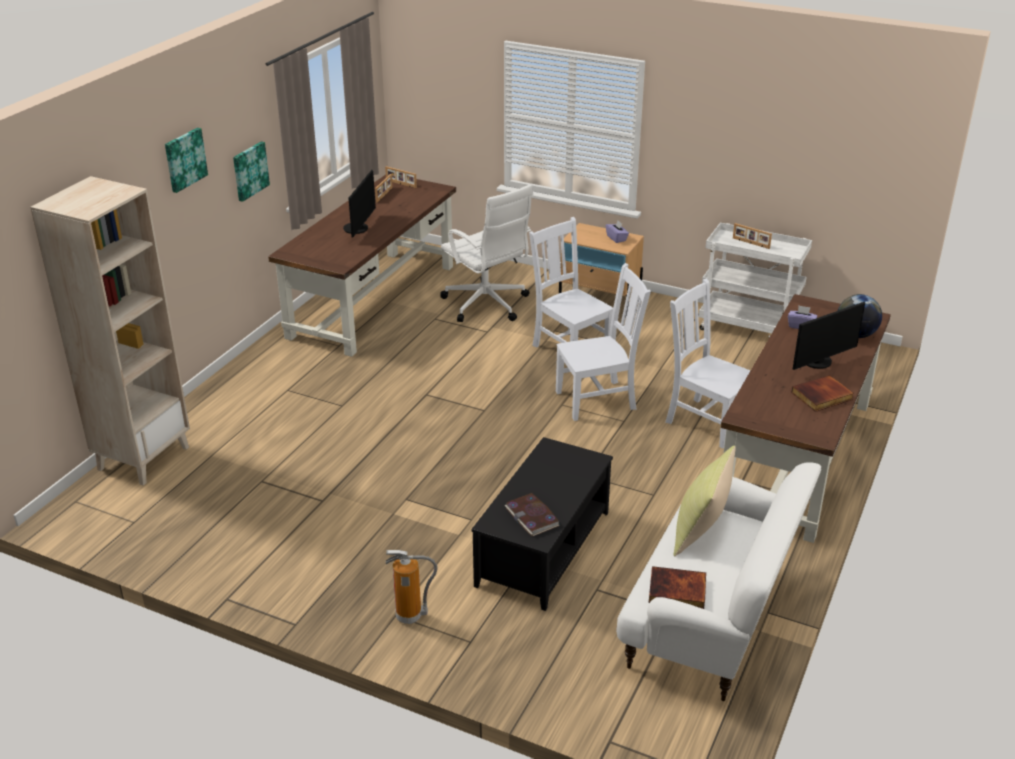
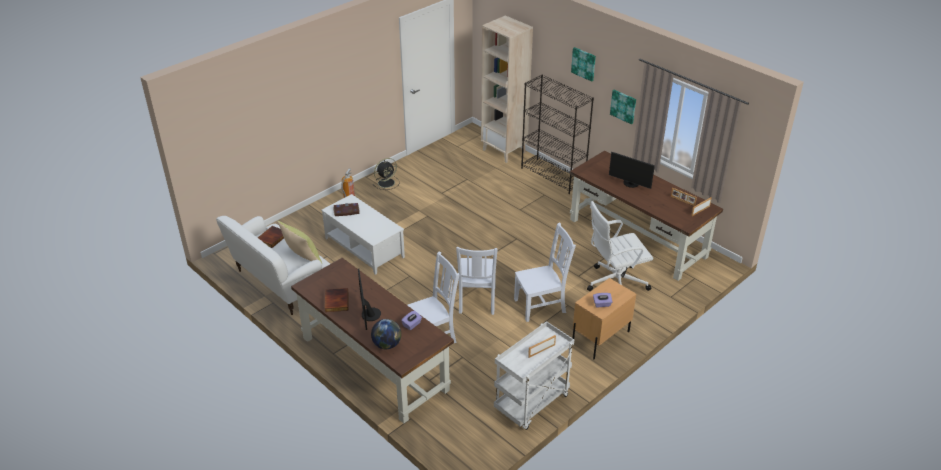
camera: 110 degrees right, 5 degrees up
(224, 390) = (553, 176): none -> black bookcase
(309, 584) = (387, 182): none -> black fan
(545, 549) = (364, 248): black coffee table -> white coffee table

